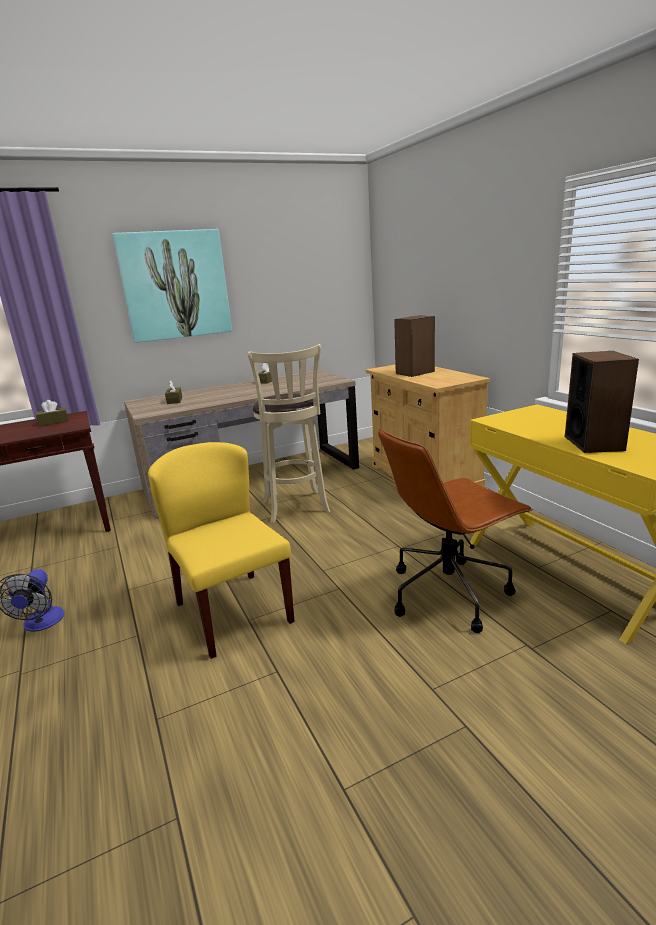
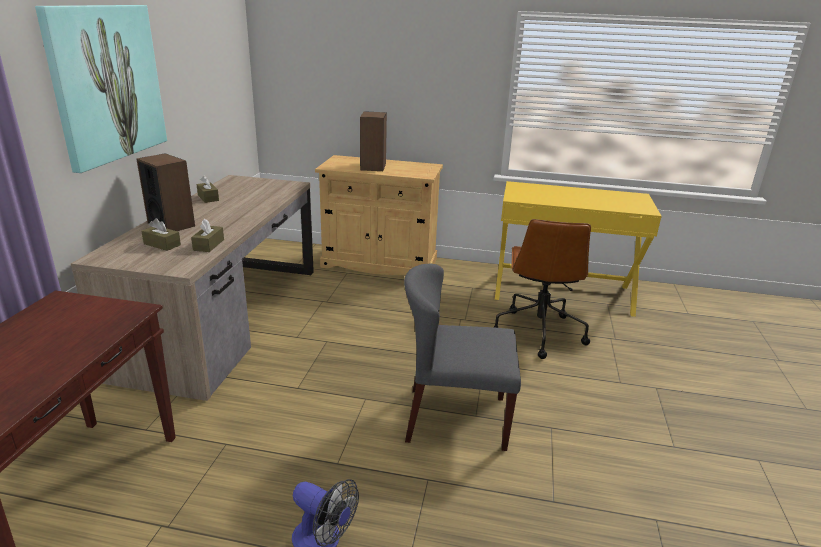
camera: 55 degrees left, 5 degrees up
(53, 422) = (62, 318): brown tissue box -> brown tissue box (208, 245)
(233, 612) = (455, 418): yellow chair -> grey chair
(296, 508) = (332, 326): beige stool -> none
(594, 443) = (596, 202): speaker -> speaker (171, 225)

